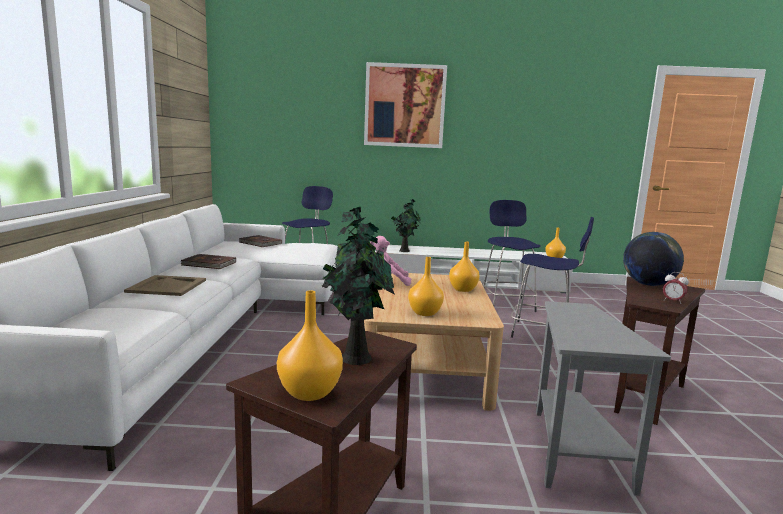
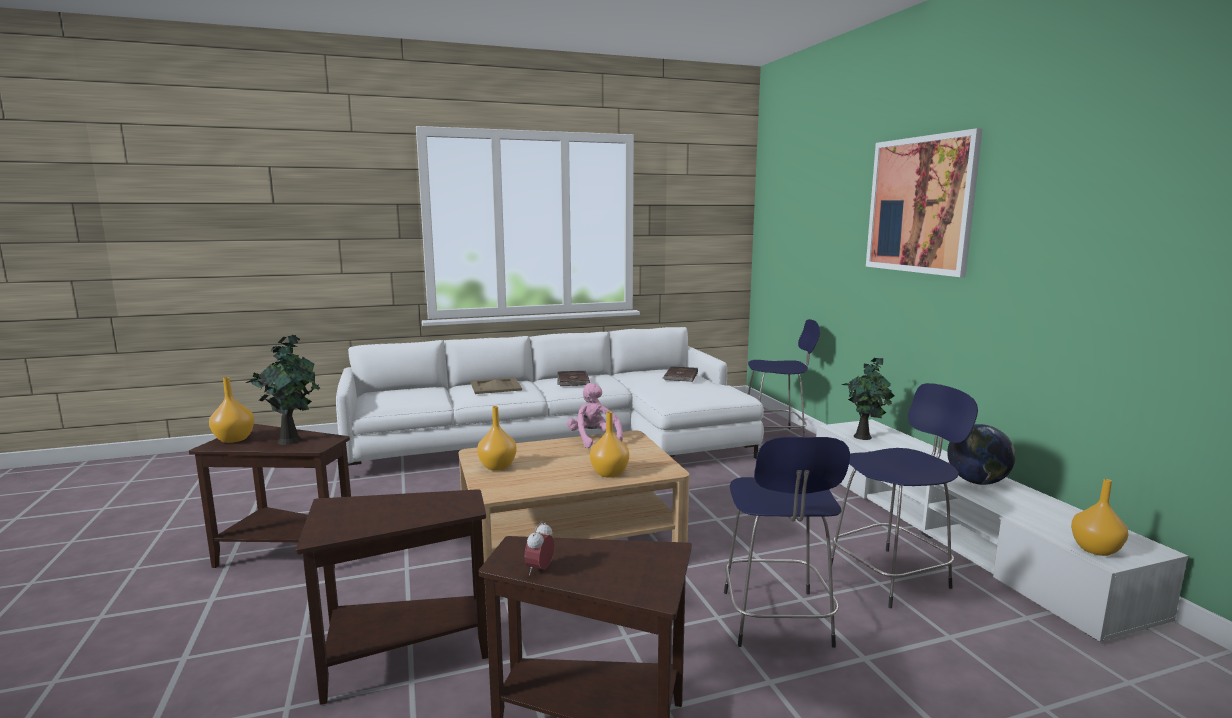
camera: 70 degrees right, 0 degrees up
(573, 453) = (399, 657): grey side table -> brown side table
(648, 285) = (640, 557): globe -> globe (977, 482)

